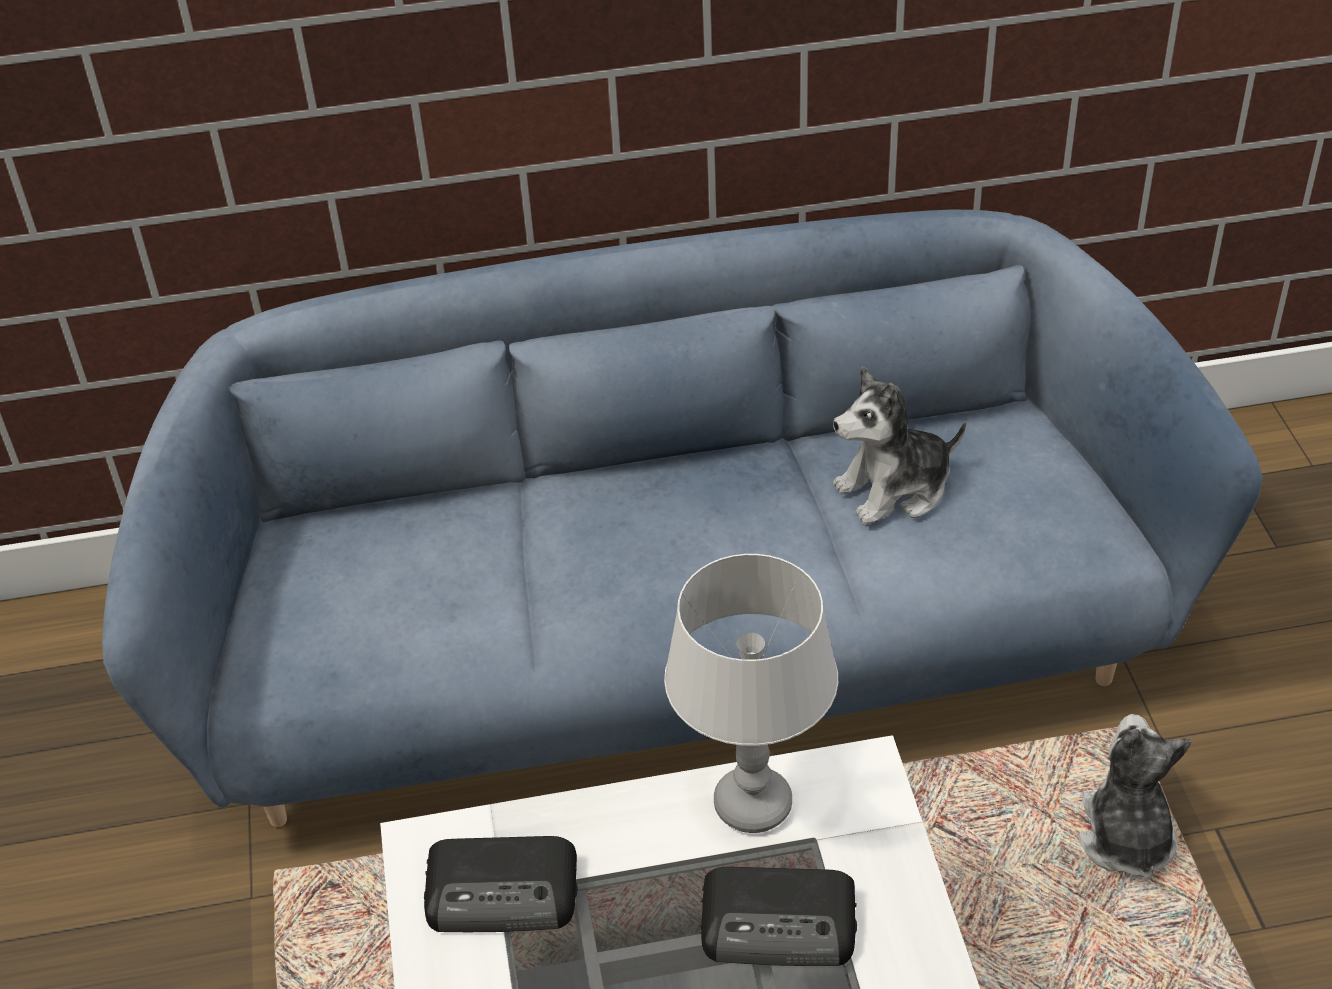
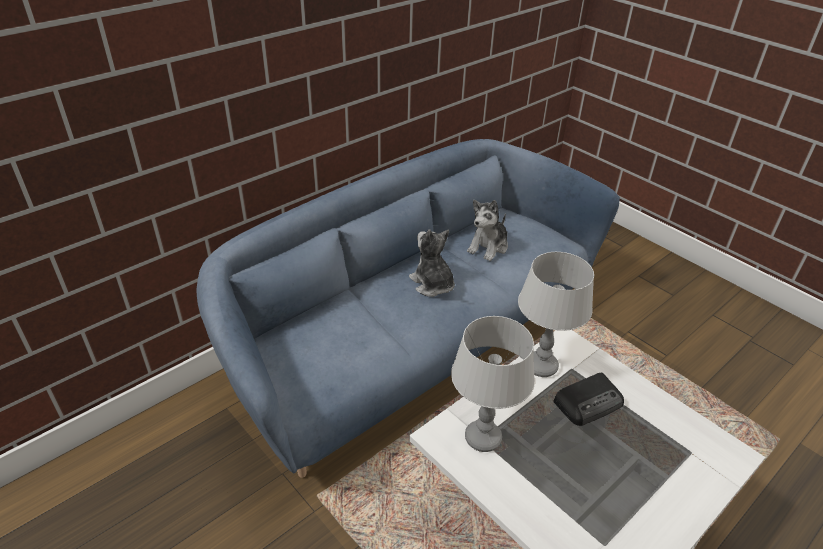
camera: 35 degrees left, 5 degrees down
(504, 892) = (483, 438): radio -> grey table lamp
(1125, 837) = (606, 345): plush toy -> plush toy (432, 284)

